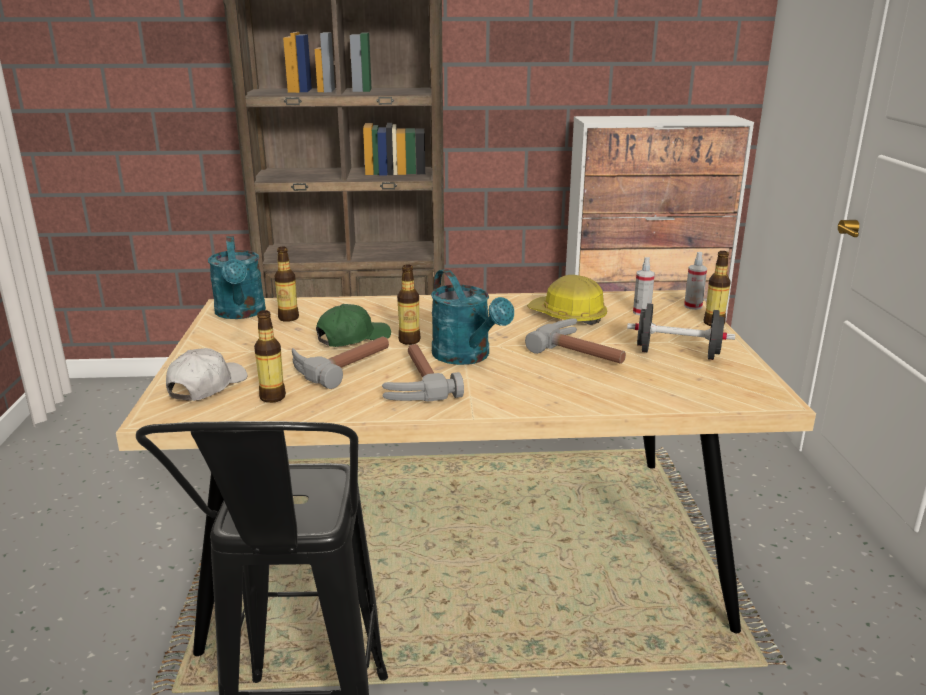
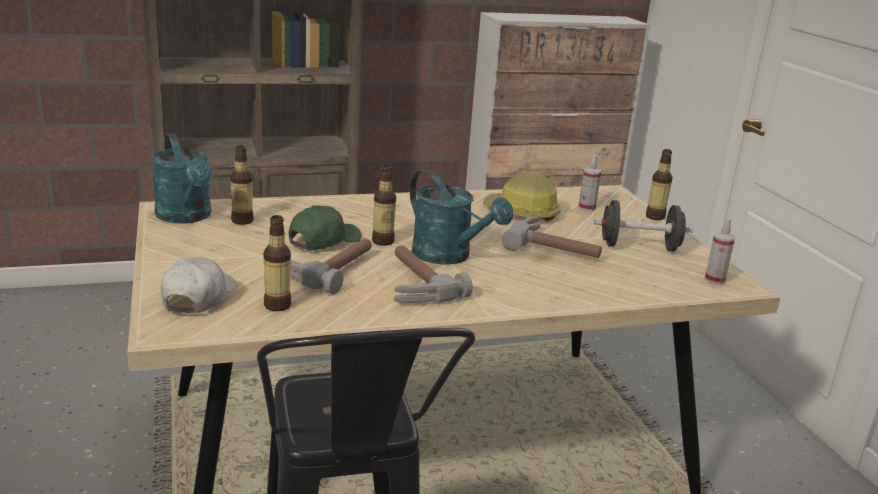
camera: 15 degrees left, 0 degrees up
(693, 306) = (628, 201): spray bottle -> spray bottle (714, 279)

